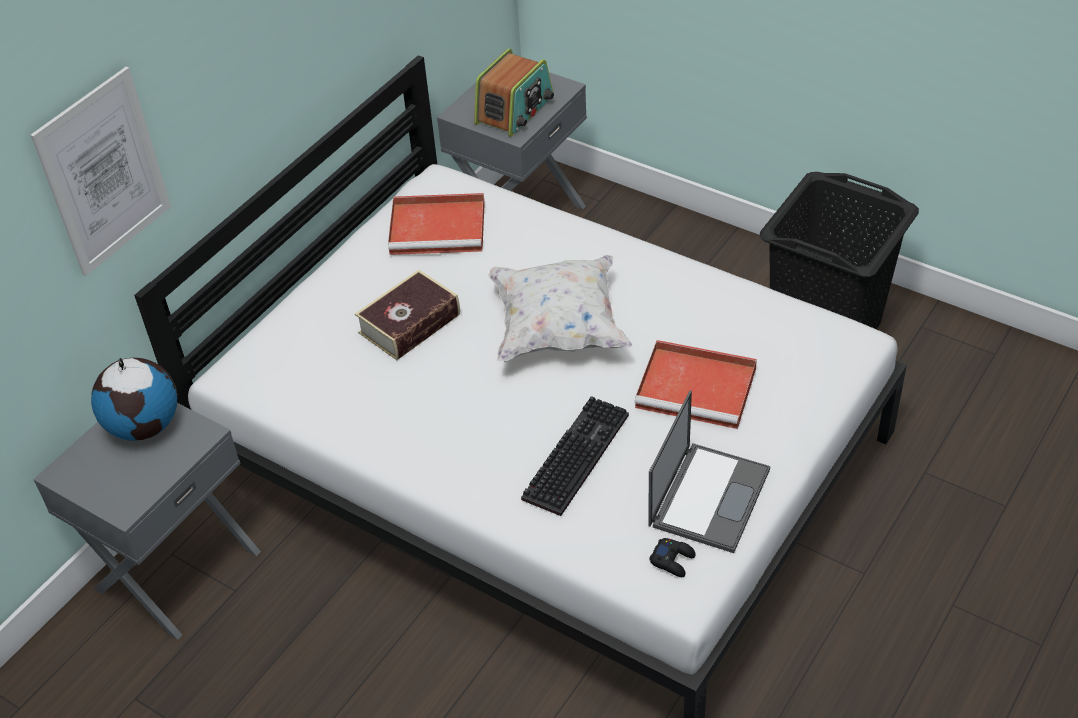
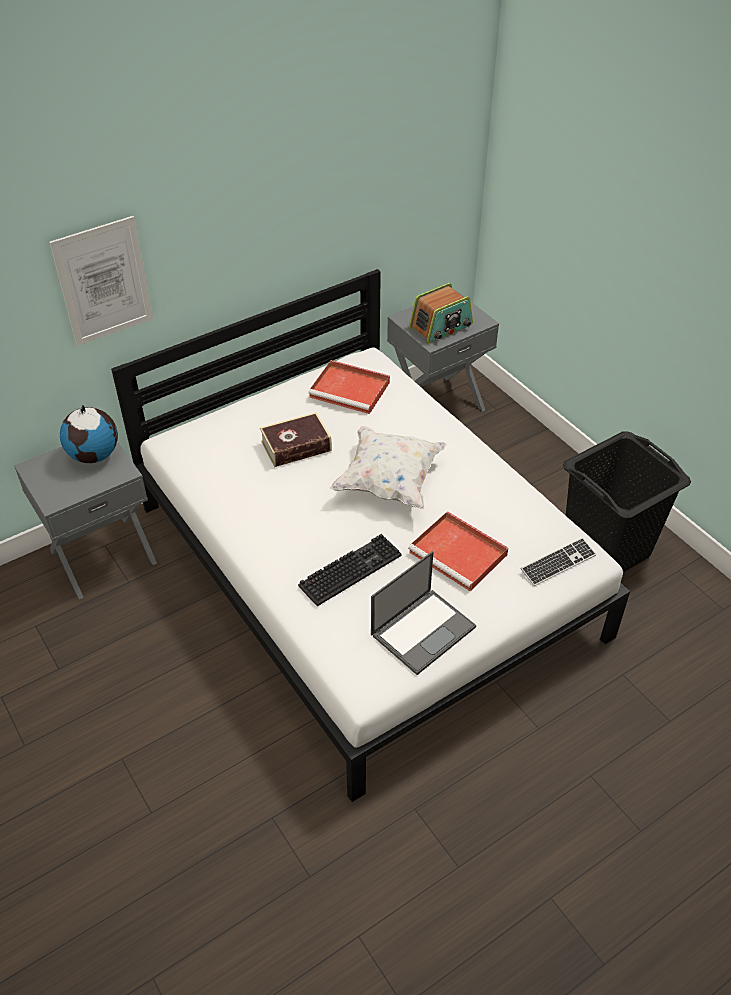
camera: 20 degrees right, 0 degrees up
(673, 560) = (373, 664): black game controller -> none
(821, 357) = (558, 563): none -> keyboard

